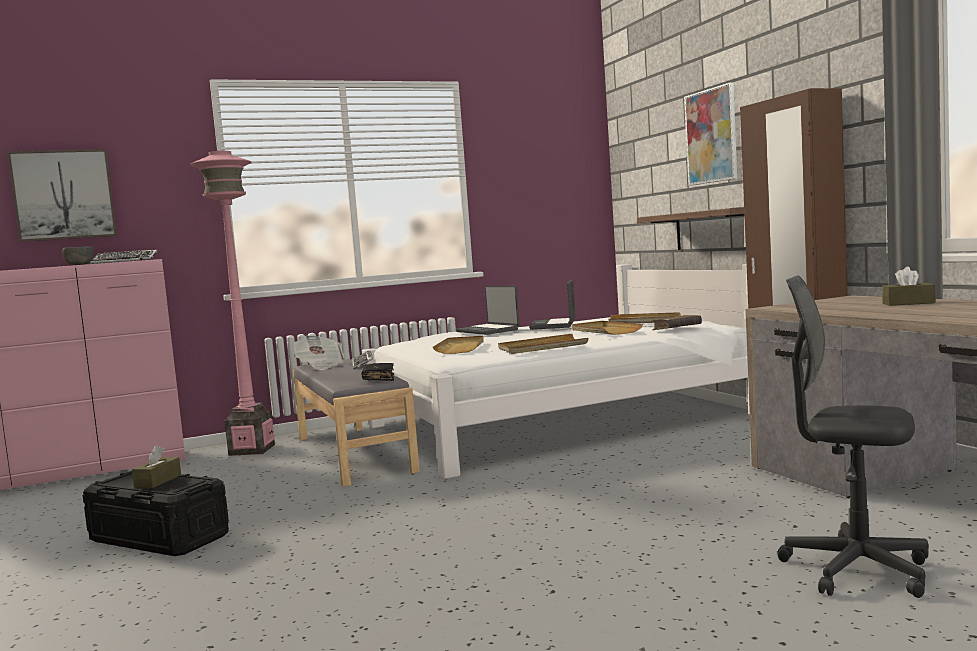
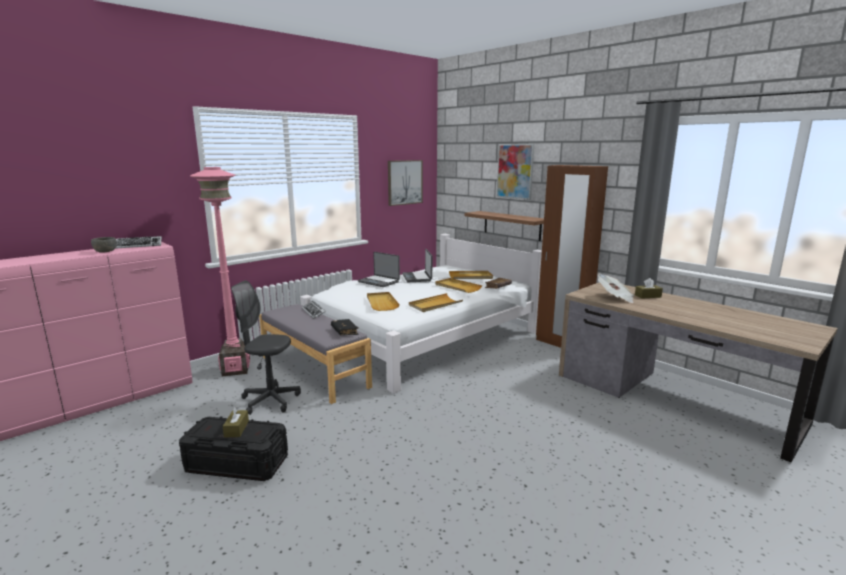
camera: 20 degrees left, 10 degrees up
(64, 195) = (81, 194): picture -> picture (404, 182)
(320, 366) = (283, 314): newspaper -> newspaper (615, 298)
(856, 570) = (657, 452): grey office chair -> grey office chair (270, 400)

